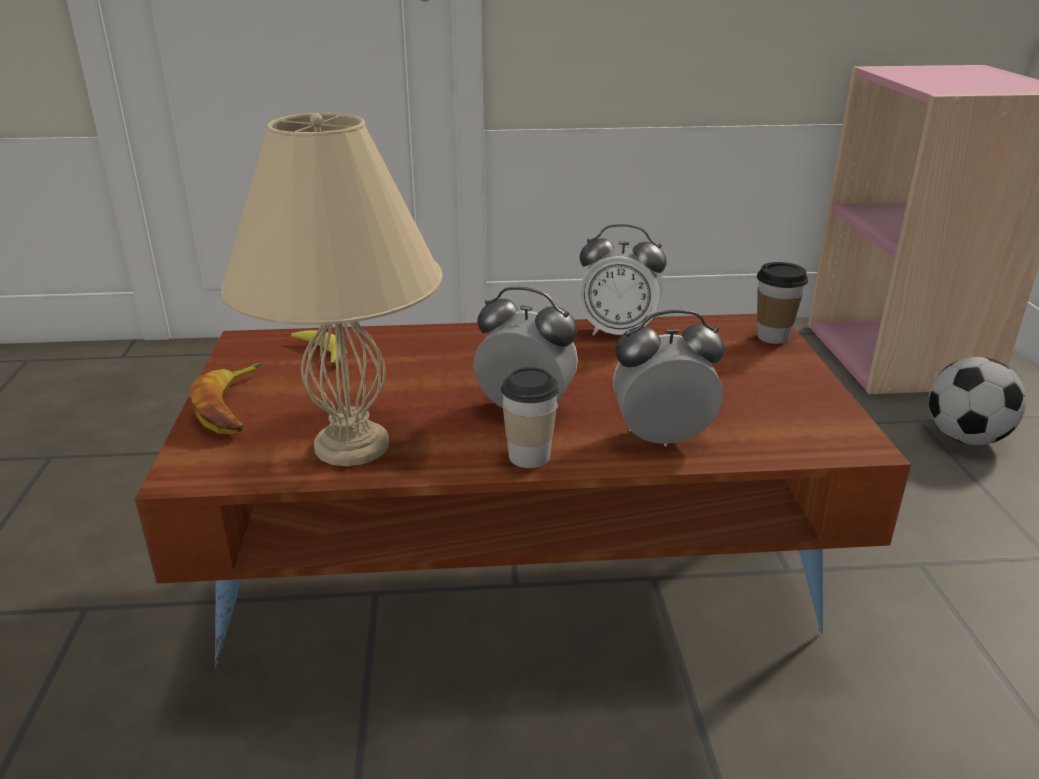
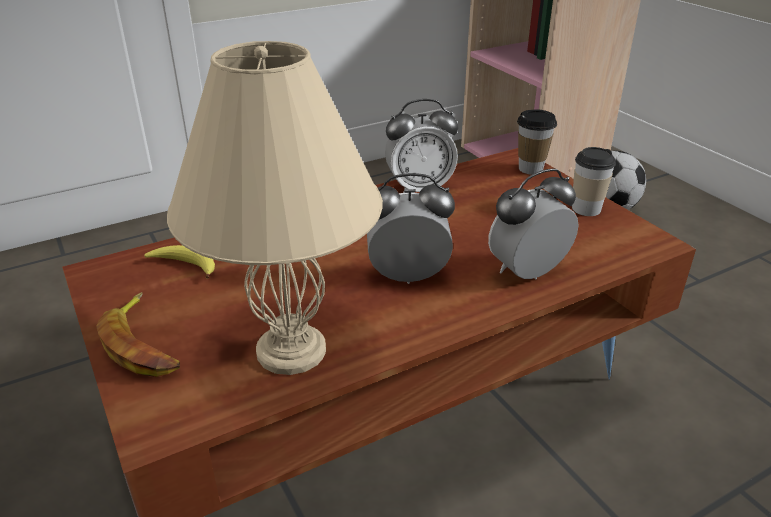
camera: 25 degrees left, 5 degrees up
(529, 456) = (445, 317): cup -> cup (586, 209)

